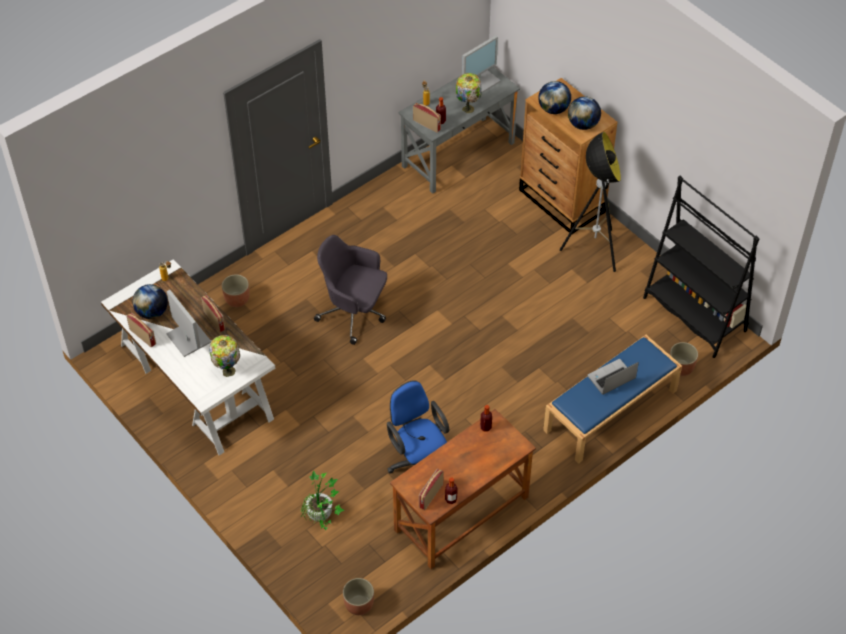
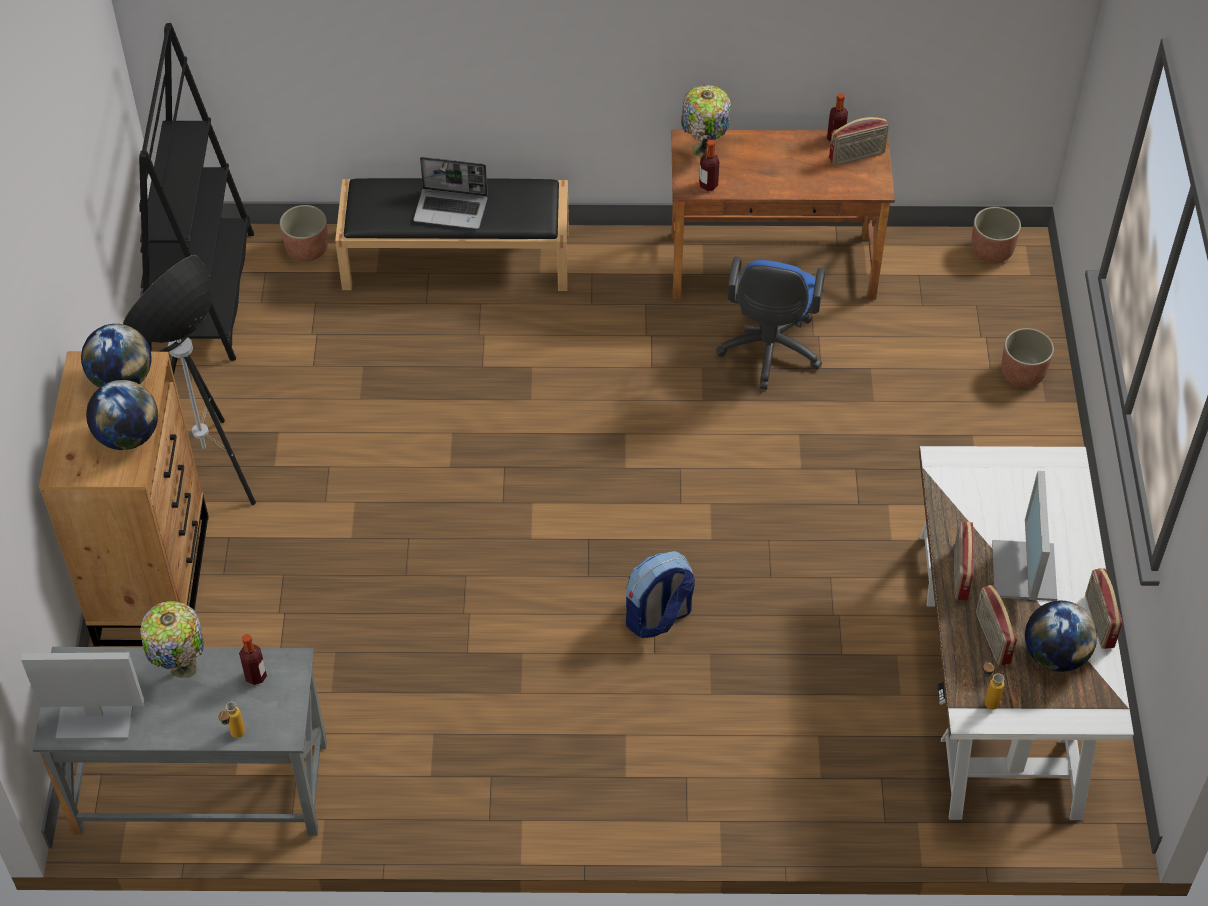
camera: 140 degrees left, 0 degrees up
(227, 370) = (998, 481): table lamp -> table lamp (703, 151)
(237, 299) = (824, 772): planter -> planter (1022, 374)
(322, 519) = (958, 368): potted plant -> none
(354, 313) = (658, 618): grey office chair -> backpack
(427, 124) = (285, 686): radio -> radio (991, 638)
(610, 411) = (458, 259): blue bench -> black bench

